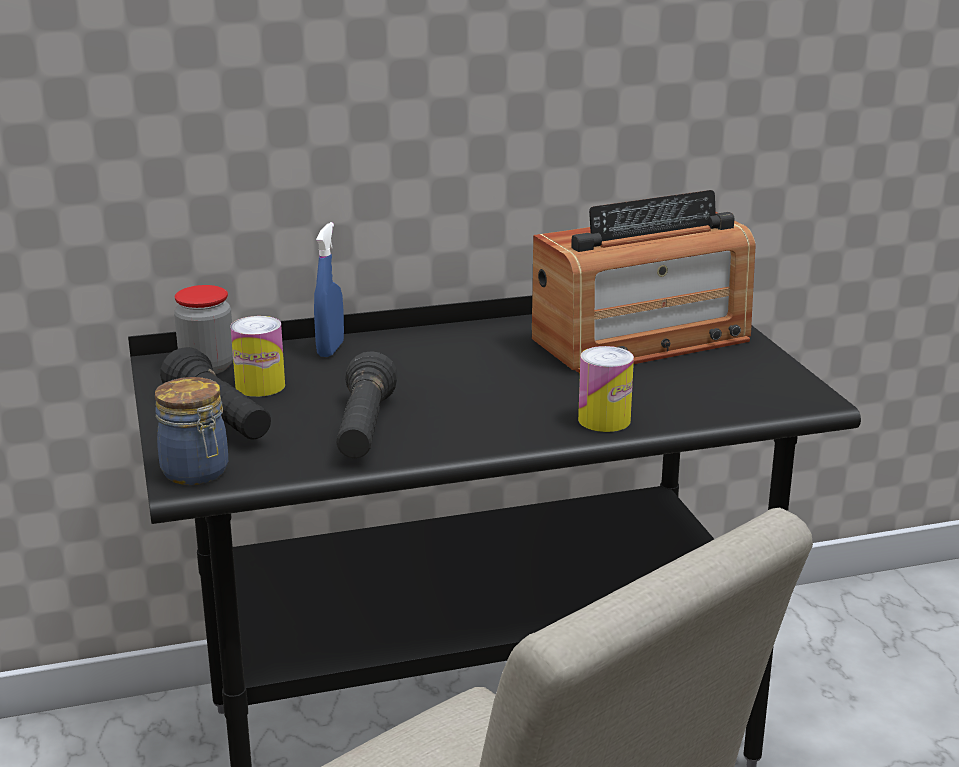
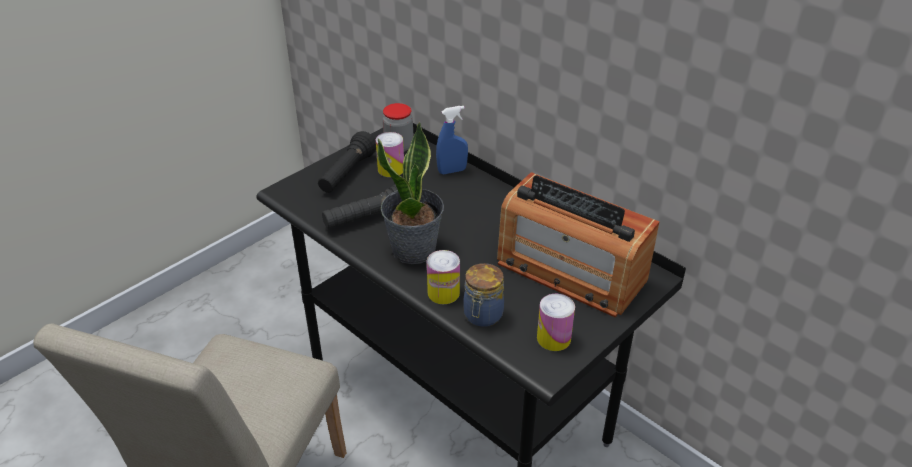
camera: 60 degrees right, 15 degrees up
(197, 473) = (291, 191): jar -> jar (482, 316)
(486, 416) = (414, 250): none -> potted plant
(758, 381) = (553, 338): none -> can

